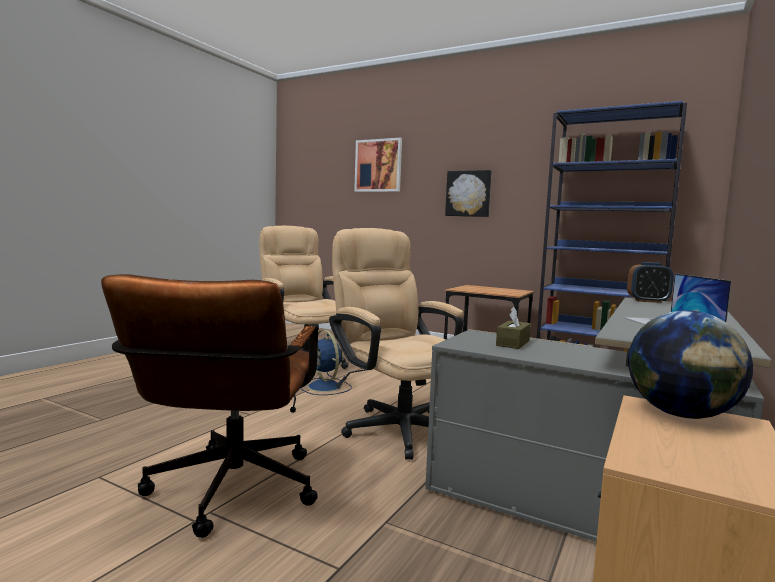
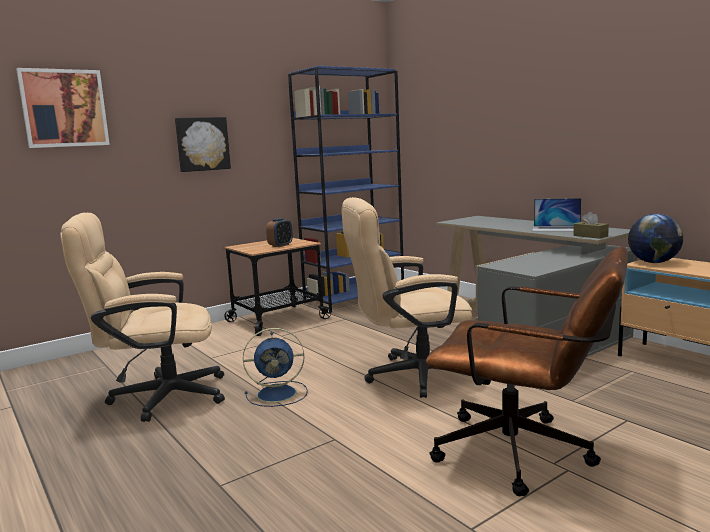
camera: 65 degrees left, 5 degrees up
(513, 343) = (527, 262): brown tissue box -> brown tissue box (590, 236)
(648, 301) = (457, 221): alarm clock -> alarm clock (280, 245)

